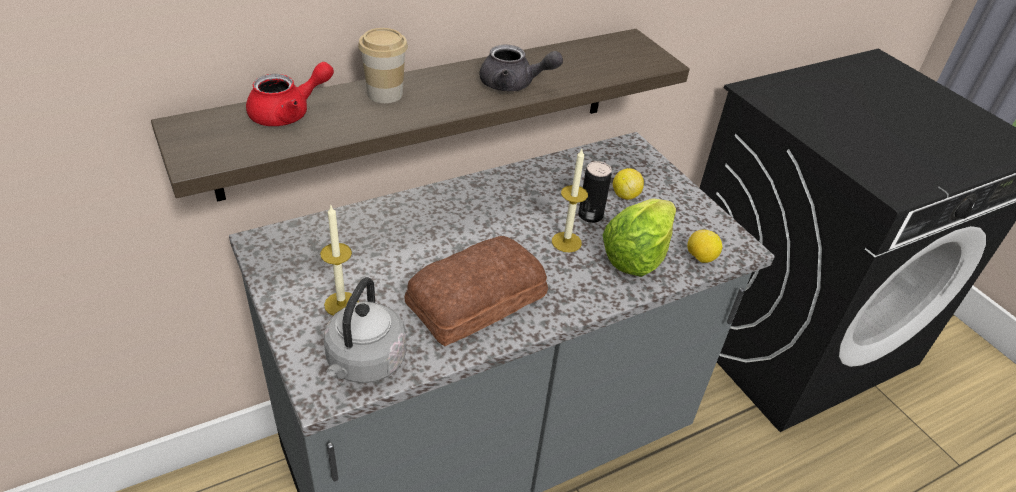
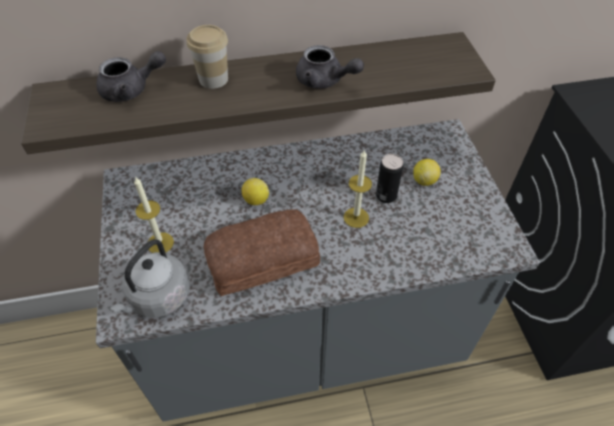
camera: 20 degrees right, 10 degrees up
(289, 113) = (131, 90): red teapot -> grey teapot
(637, 256) = (411, 241): lettuce -> none
(700, 258) = (468, 253): lemon -> lemon (256, 200)

